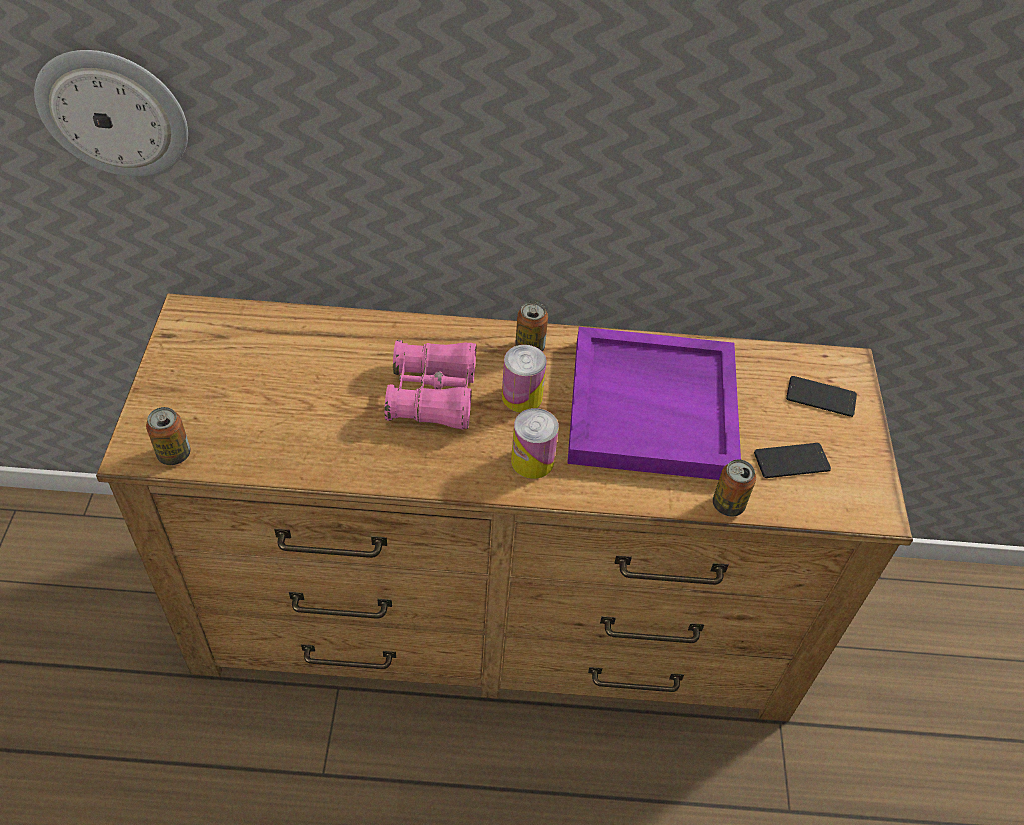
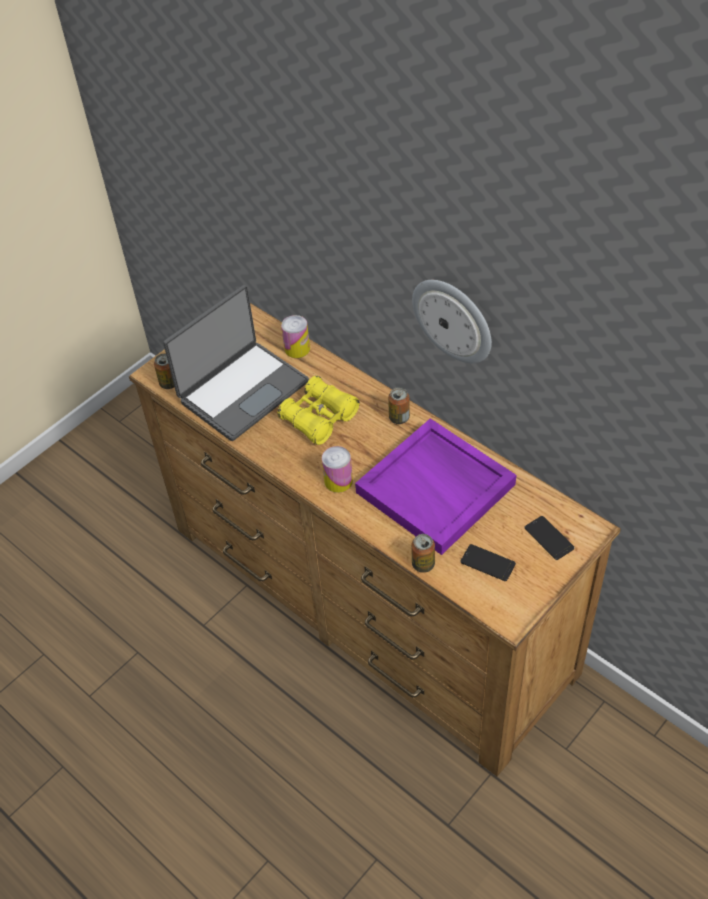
camera: 45 degrees right, 0 degrees up
(114, 113) = (221, 184): wall clock -> wall clock (453, 320)
(294, 412) = (242, 390): none -> laptop
(433, 396) = (319, 418): pink binoculars -> yellow binoculars
(522, 397) = (367, 443): can -> can (297, 349)

